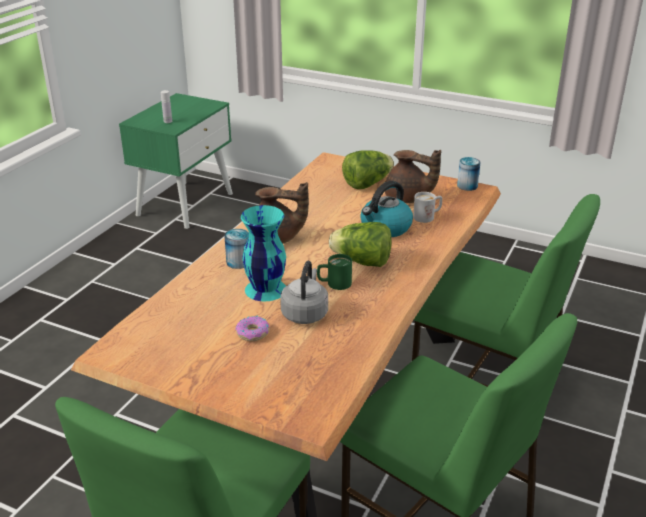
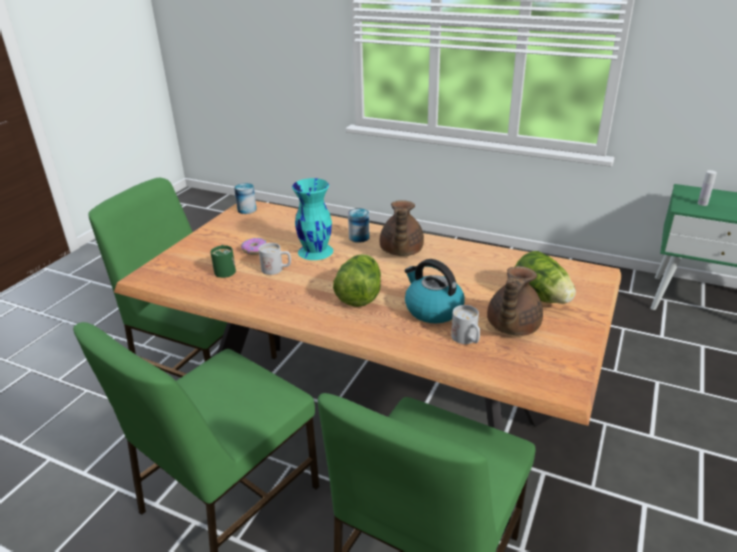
camera: 90 degrees right, 0 degrees up
(305, 313) = (277, 269): grey kettle -> white mug
(334, 284) = (320, 281): green mug -> green mug (225, 269)
(467, 186) = (572, 379): can -> can (247, 210)

